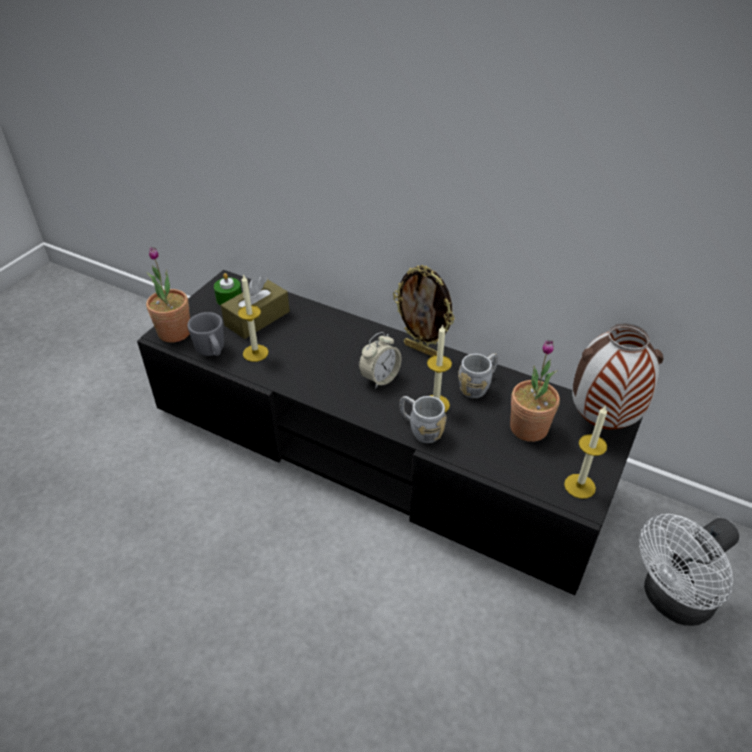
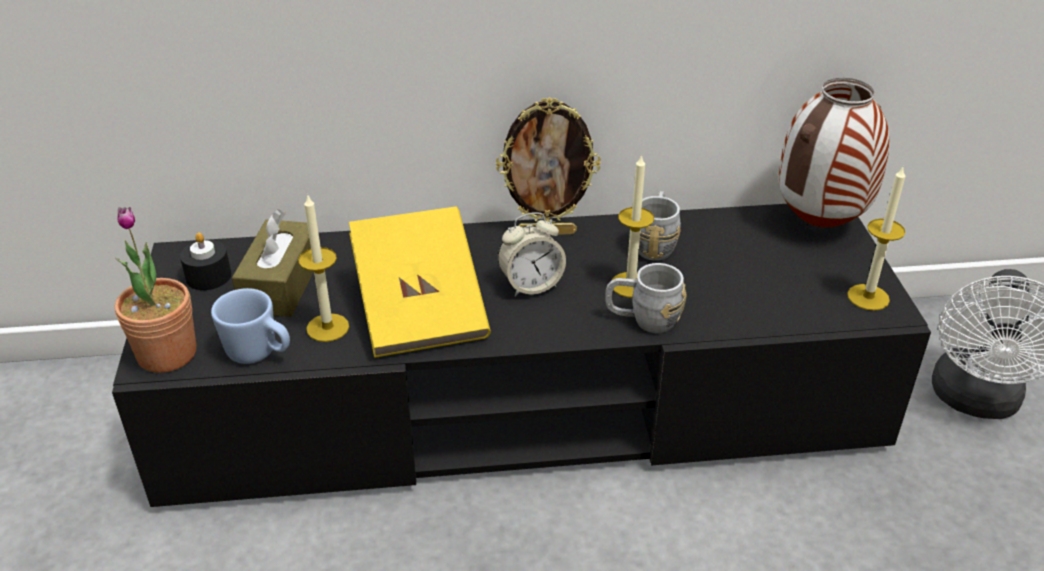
camera: 35 degrees left, 5 degrees down
(212, 352) = (259, 354): grey mug -> blue mug
(229, 299) = (208, 276): green candle -> black candle
(308, 365) = (421, 310): none -> yellow book
(379, 378) = (531, 285): alarm clock -> alarm clock turned 60 degrees clockwise
(528, 428) = (756, 263): potted plant -> none

